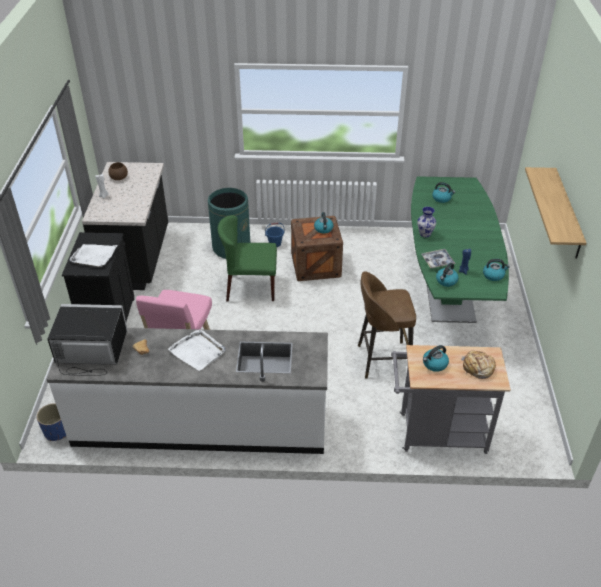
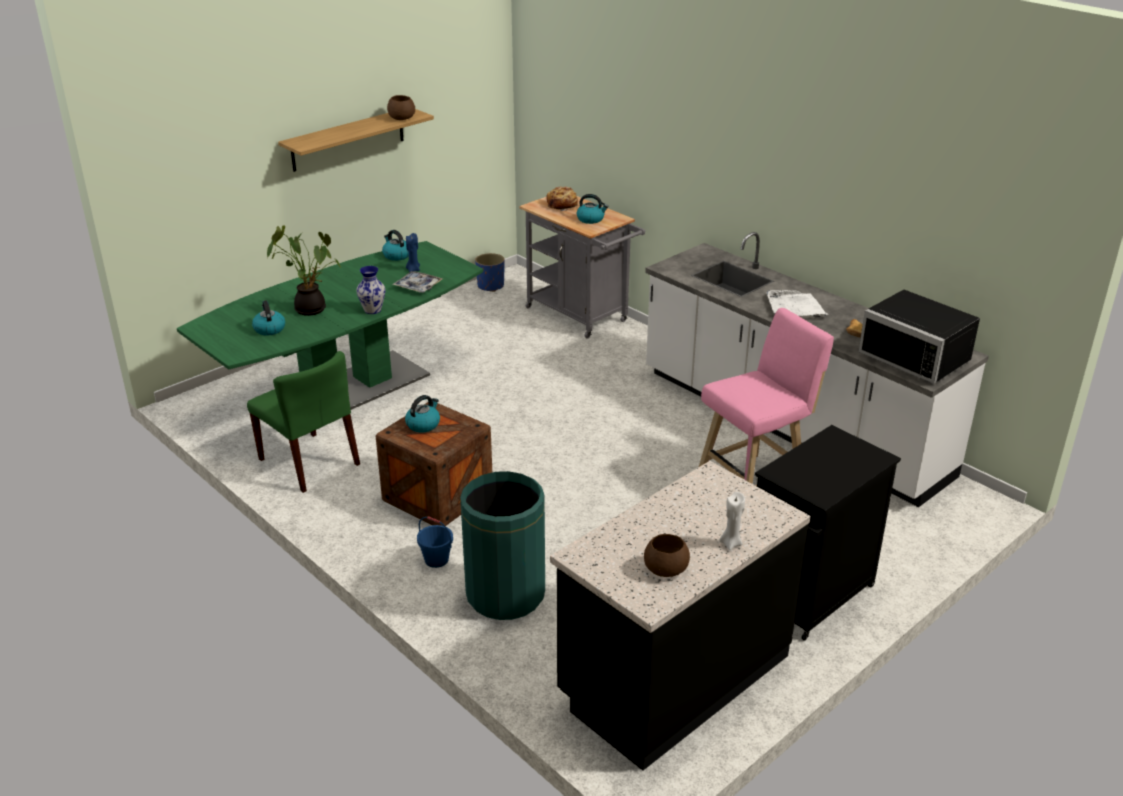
camera: 135 degrees left, 10 degrees down
(57, 432) = (969, 497): blue planter -> blue planter (490, 286)
(94, 256) = (831, 459): white tray -> none
(250, 288) = (562, 519): green chair -> green chair (310, 462)
(382, 360) = (535, 376): brown stool -> none
(446, 281) = (446, 271): kettle -> none
(452, 218) = (311, 308): none -> potted plant
(559, 226) = (401, 118): none -> brown bowl

